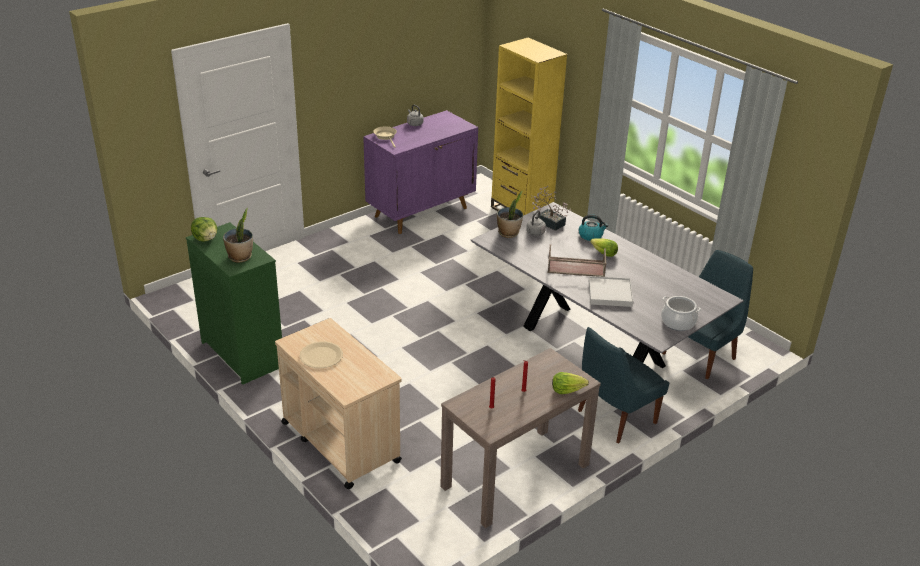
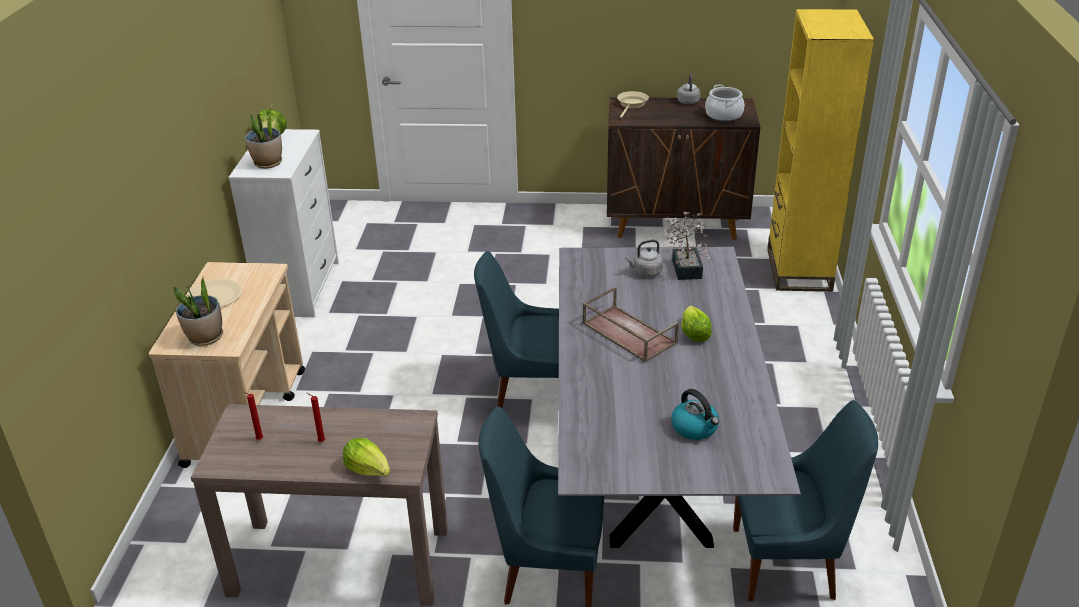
camera: 45 degrees right, 0 degrees up
(243, 354) = (300, 288): green dresser -> white dresser
(421, 212) = (676, 224): purple cabinet -> brown cabinet
(480, 341) = (530, 391): none -> blue chair
(508, 233) = (614, 259): potted plant -> potted plant (205, 338)
(591, 235) = (714, 305): kettle -> kettle (695, 428)
(610, 294) = (617, 385): white tray -> none
(678, 322) = (646, 469): cooking pot -> cooking pot (723, 115)

